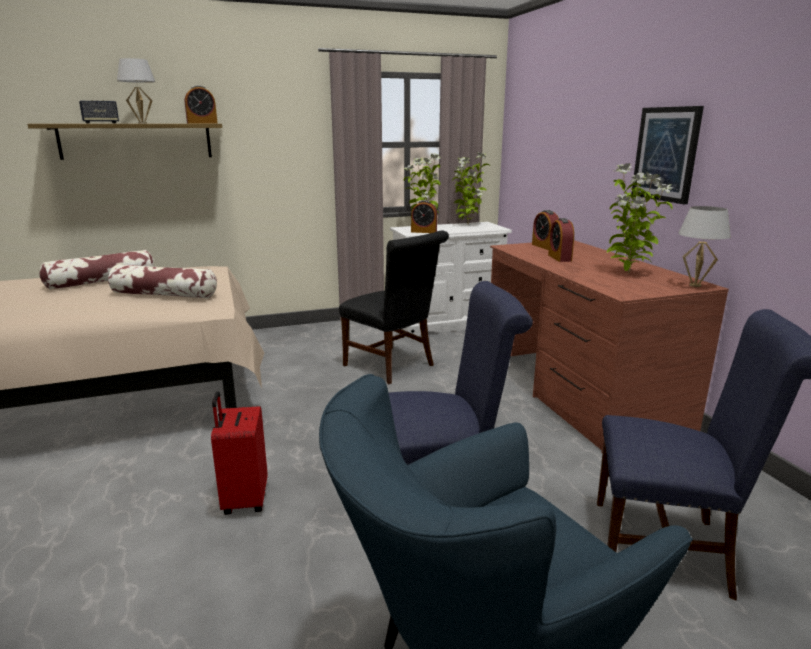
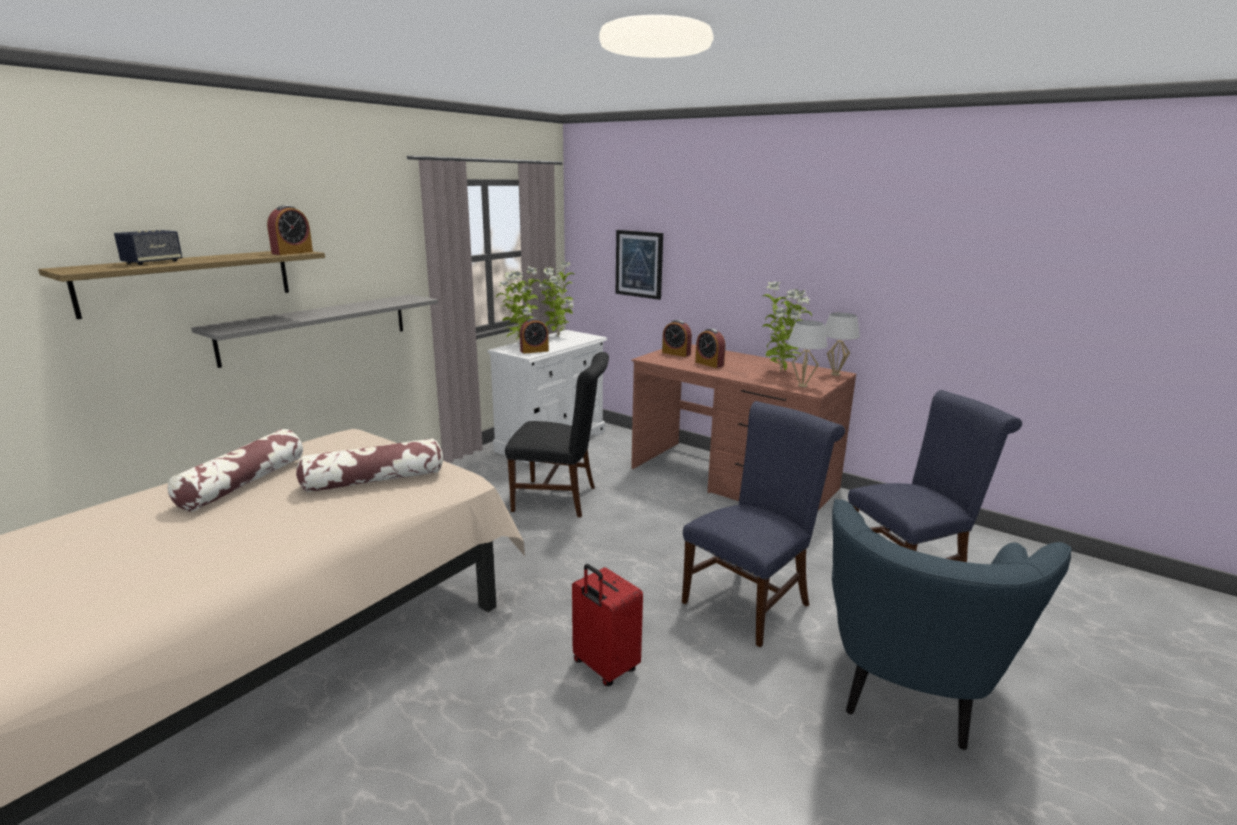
camera: 35 degrees left, 0 degrees up
(142, 123) = (220, 259): white table lamp -> white table lamp (802, 385)
(235, 188) = (317, 328): none -> grey shelf
(666, 154) = (783, 269): picture -> picture (639, 264)

